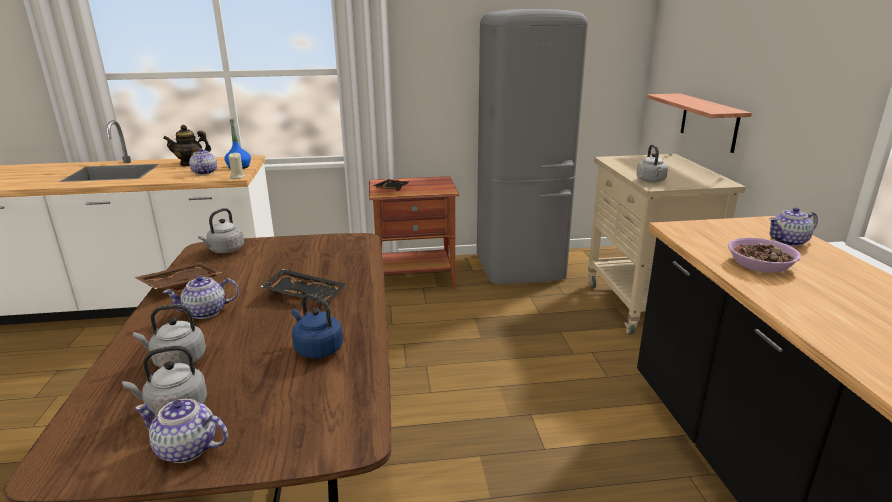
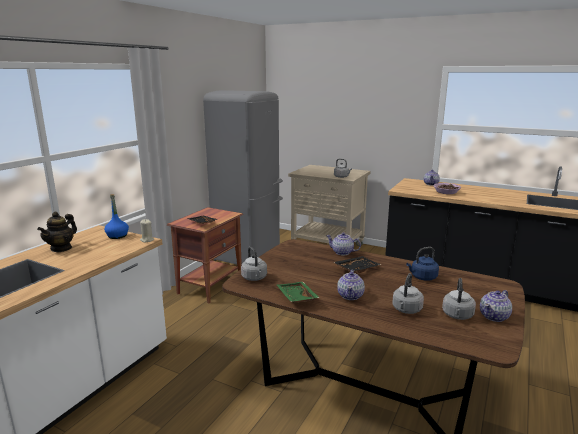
camera: 55 degrees left, 5 degrees down
(180, 284) = (296, 298): brown tray -> green tray
(204, 172) = (106, 247): teapot -> teapot (342, 252)
(709, 122) = (330, 145): shelf -> none

